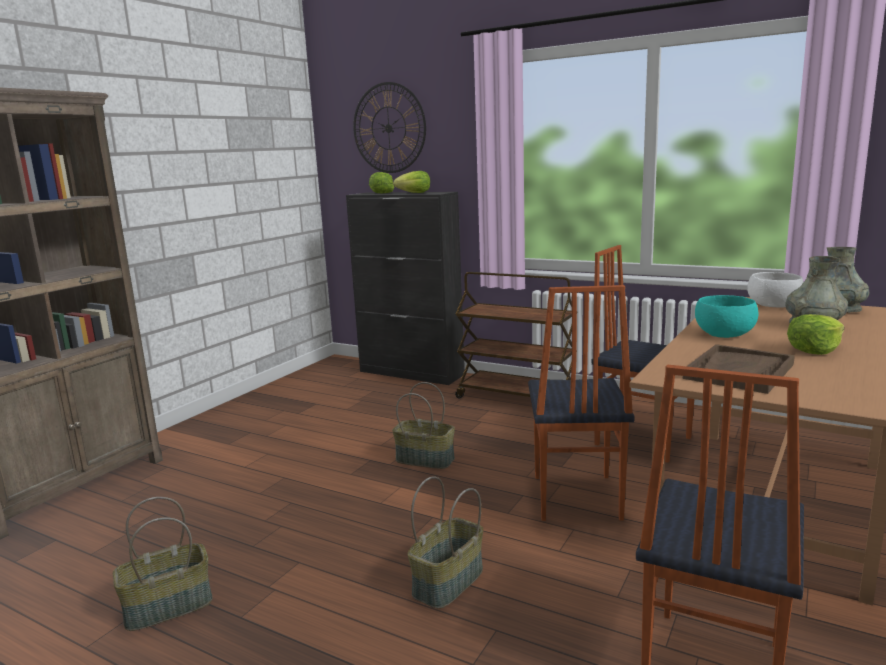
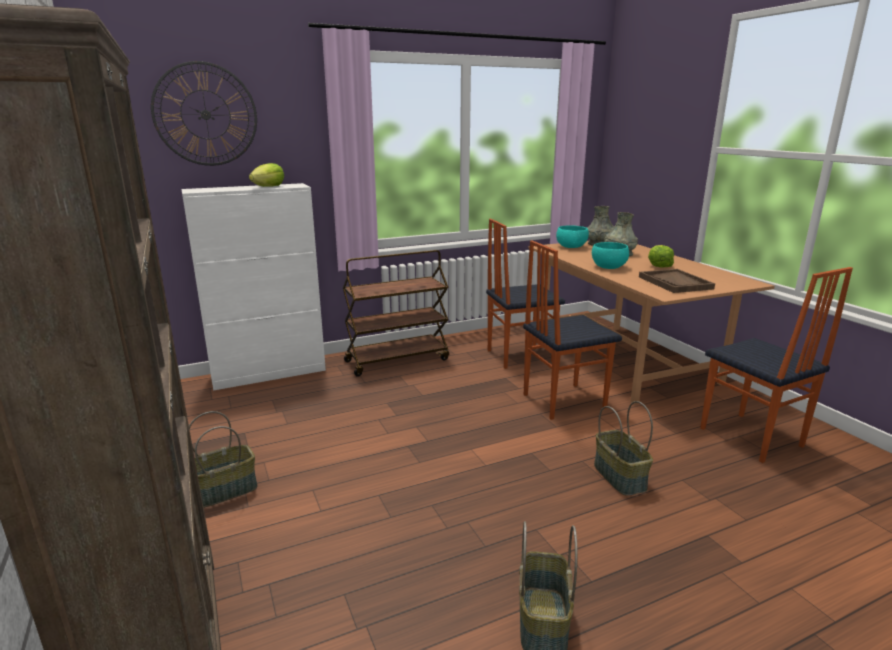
camera: 55 degrees left, 5 degrees up
(382, 193) = (219, 188): lettuce -> none
(411, 373) = (269, 373): black cabinet -> white cabinet
(426, 459) = (442, 425): basket -> basket (224, 490)
(574, 497) = (562, 401): chair -> chair turned 120 degrees clockwise
(773, 305) = (571, 247): white bowl -> turquoise bowl

